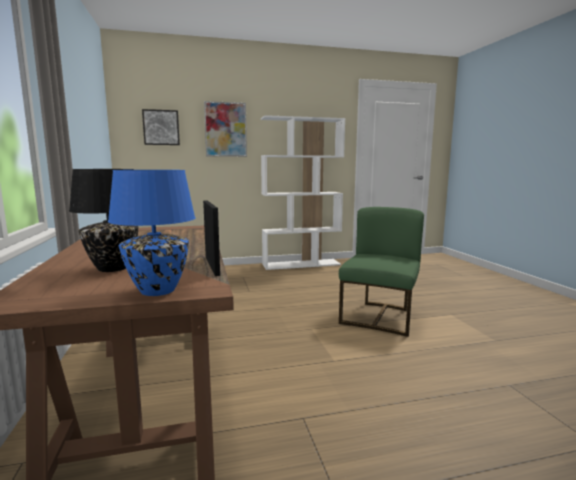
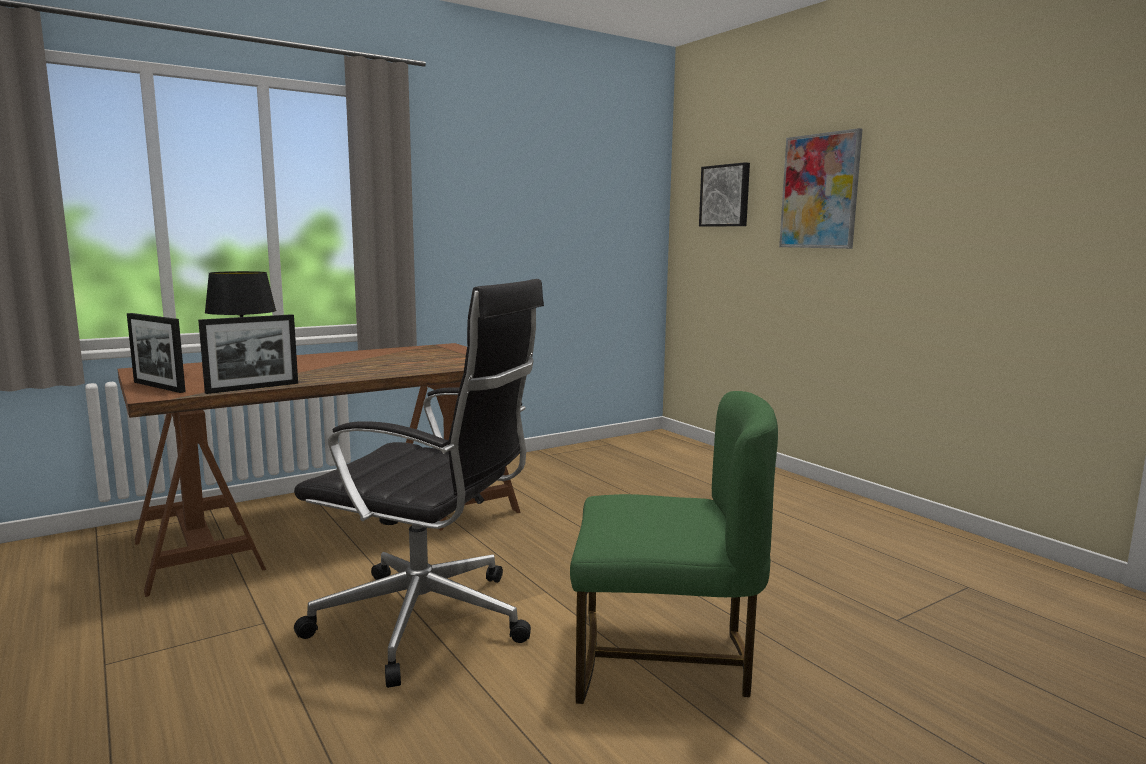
camera: 70 degrees right, 0 degrees up
(158, 290) = (159, 387): blue table lamp -> picture frame
(301, 264) = (921, 531): white bookcase -> none
(329, 360) = (428, 622): none -> black office chair

